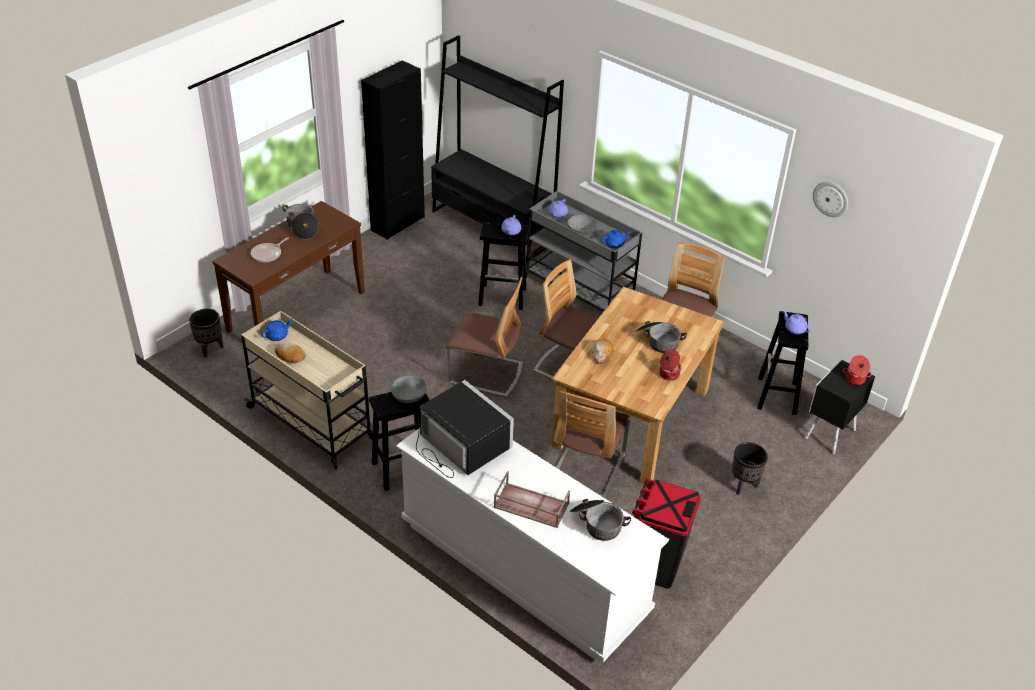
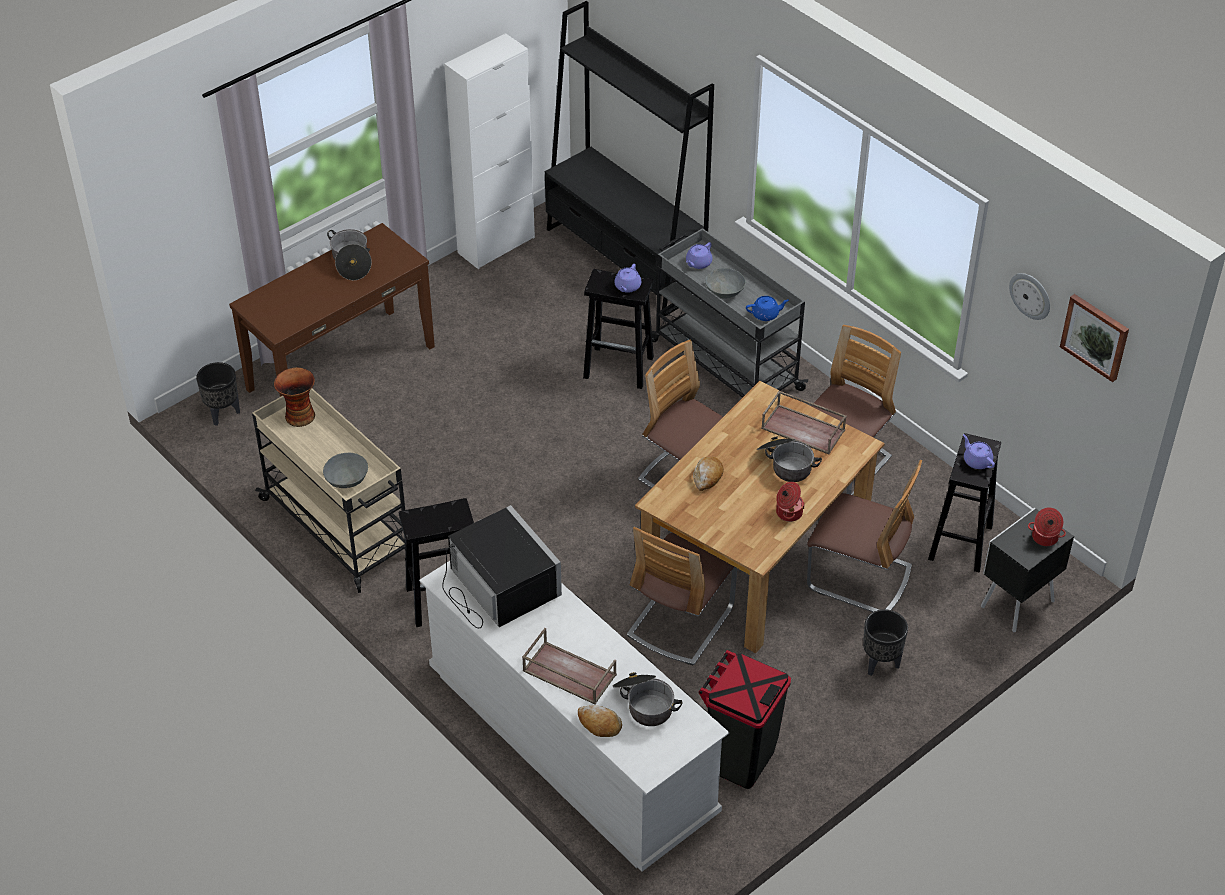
camera: 10 degrees right, 5 degrees up
(268, 254) = (301, 299): frying pan -> none
(277, 335) = (299, 416): blue teapot -> vase
(290, 356) = (310, 446): bread -> bread (599, 724)
(397, 223) = (496, 245): black cabinet -> white cabinet
(409, 396) = (449, 514): grey bowl -> grey bowl (347, 479)
(486, 374) = (574, 478): chair -> chair (859, 577)
(664, 316) = (804, 429): none -> brown tray
(887, 221) = (1095, 336): none -> picture

